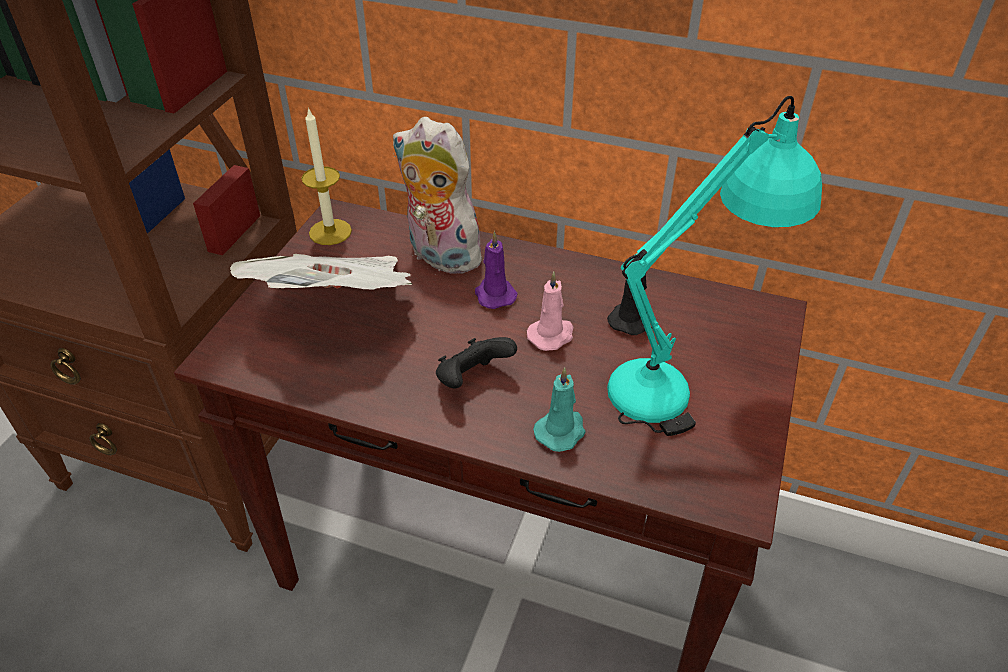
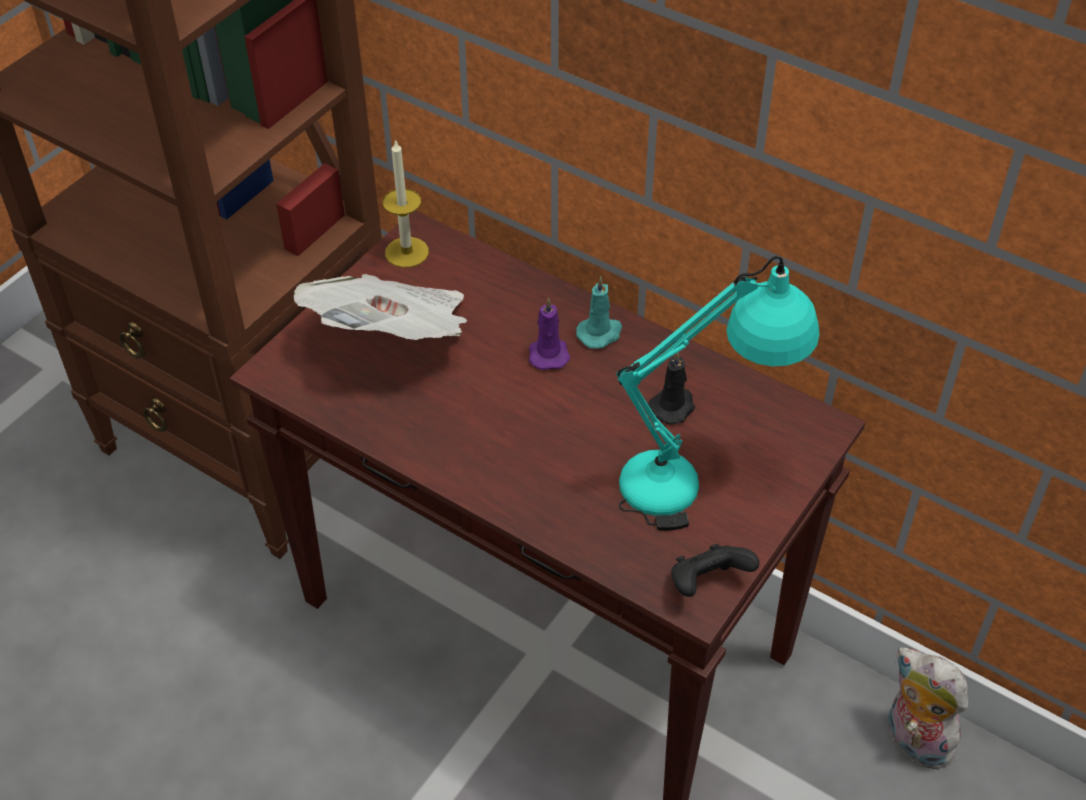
camera: 15 degrees right, 5 degrees up
(439, 256) = (507, 301): plush toy -> plush toy (913, 741)
(472, 380) = (497, 439): black game controller -> black game controller (707, 584)
(552, 335) = (589, 408): pink candle -> none
(561, 431) = (562, 505): turquoise candle -> turquoise candle (600, 333)

